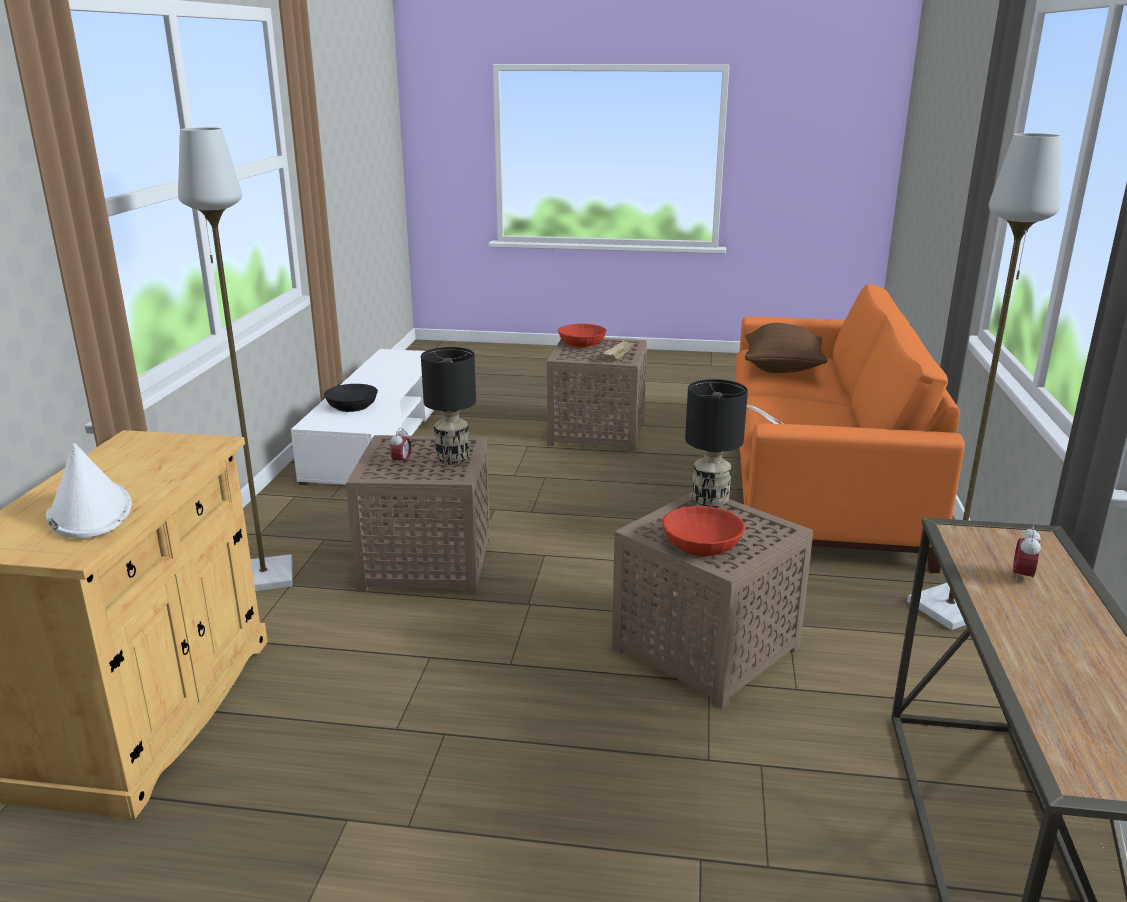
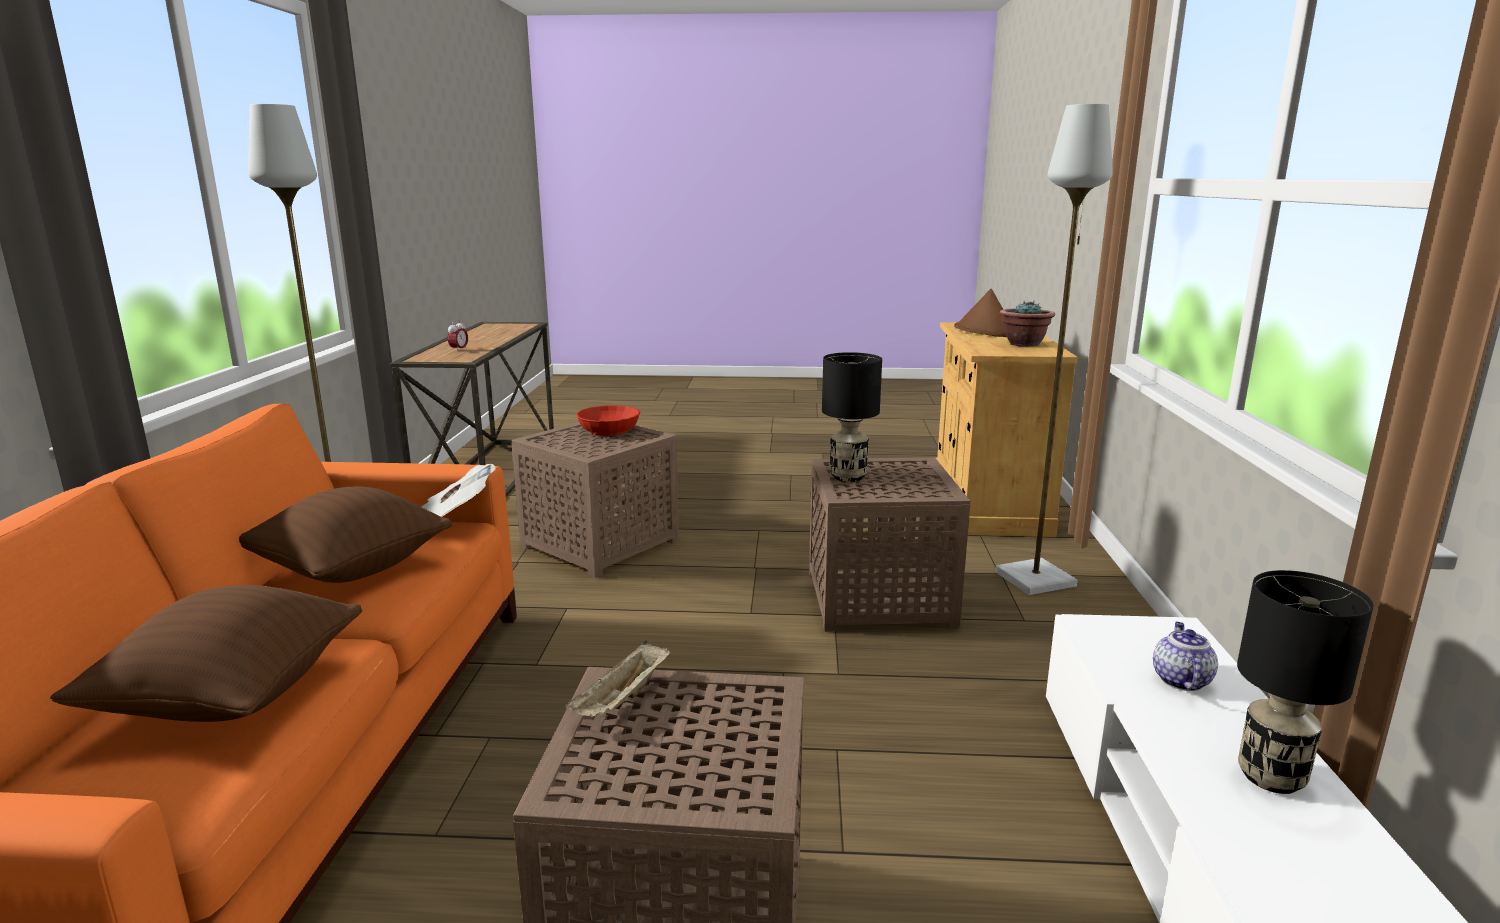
camera: 175 degrees right, 5 degrees down
(89, 511) = (986, 331): white hat -> brown hat
(122, 463) = (1024, 344): none -> potted plant
(352, 406) = (1180, 680): black bowl -> teapot
(401, 462) = (900, 473): alarm clock -> none
(582, 343) = (724, 774): red bowl -> none
(709, 502) = (586, 452): black table lamp -> black table lamp (1272, 778)
(805, 414) = (351, 569): none -> brown pillow

